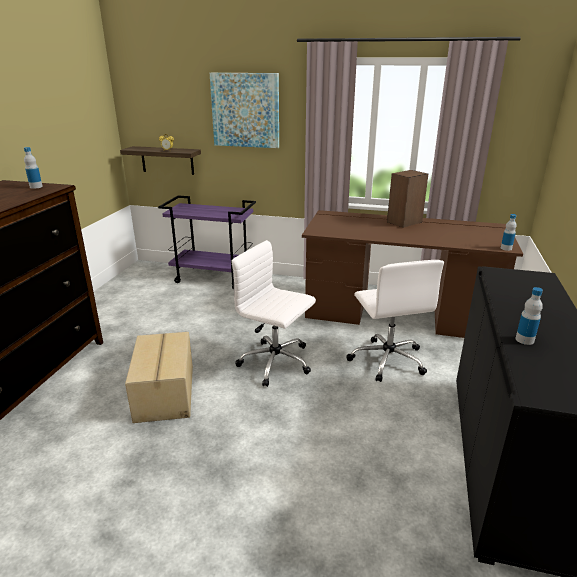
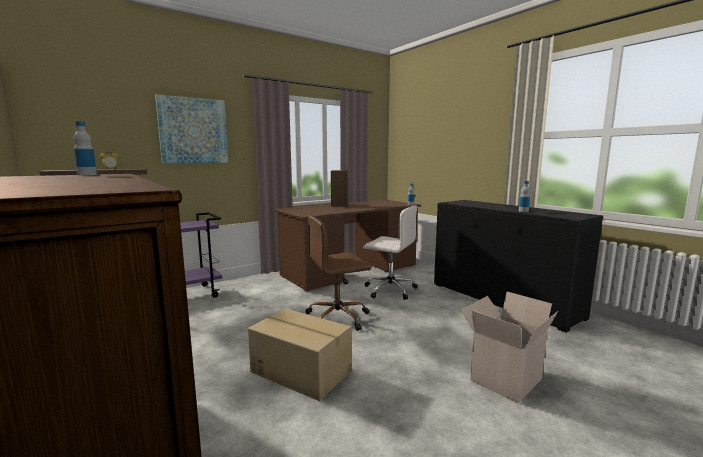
camera: 50 degrees left, 15 degrees down
(273, 527) = (504, 378): none -> cardboard box
(276, 363) = (338, 317): white office chair -> brown office chair

